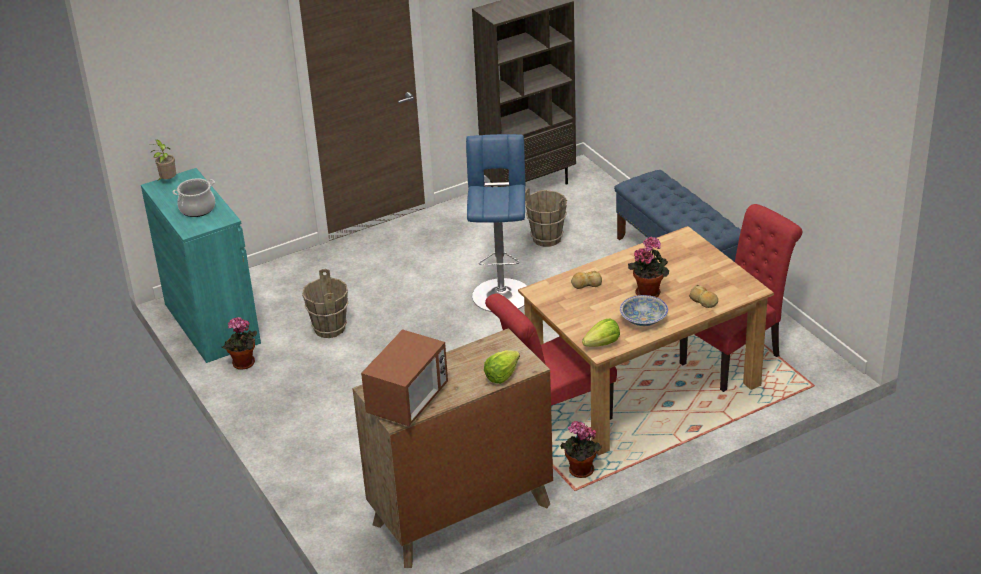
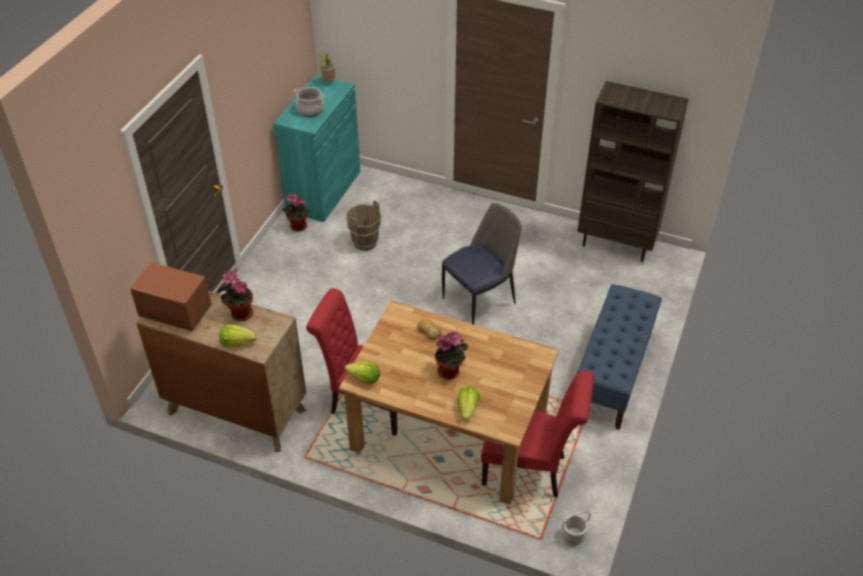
camera: 50 degrees right, 10 degrees up
(408, 401) = (176, 312): microwave -> microwave turned 150 degrees counterclockwise
(501, 292) = (480, 299): blue stool -> chair
(547, 238) = (565, 287): brown bucket -> none
(579, 471) = (325, 449): potted plant -> potted plant (239, 313)
(643, 319) = (413, 386): bowl -> none
(703, 301) = (467, 409): bread -> lettuce
(827, 366) = (573, 536): none -> white bucket

